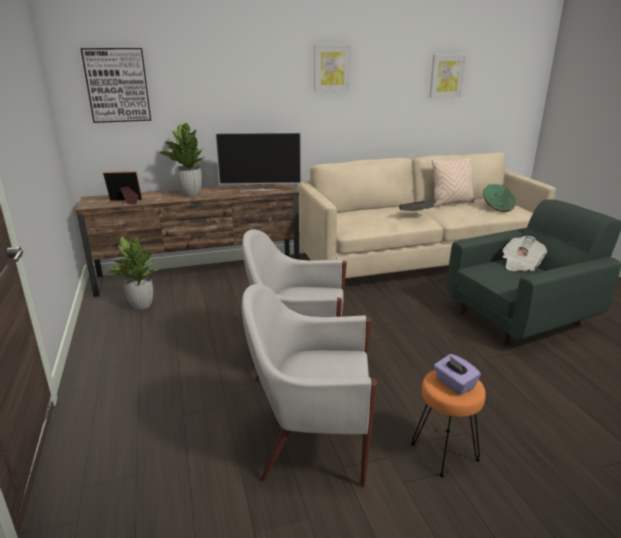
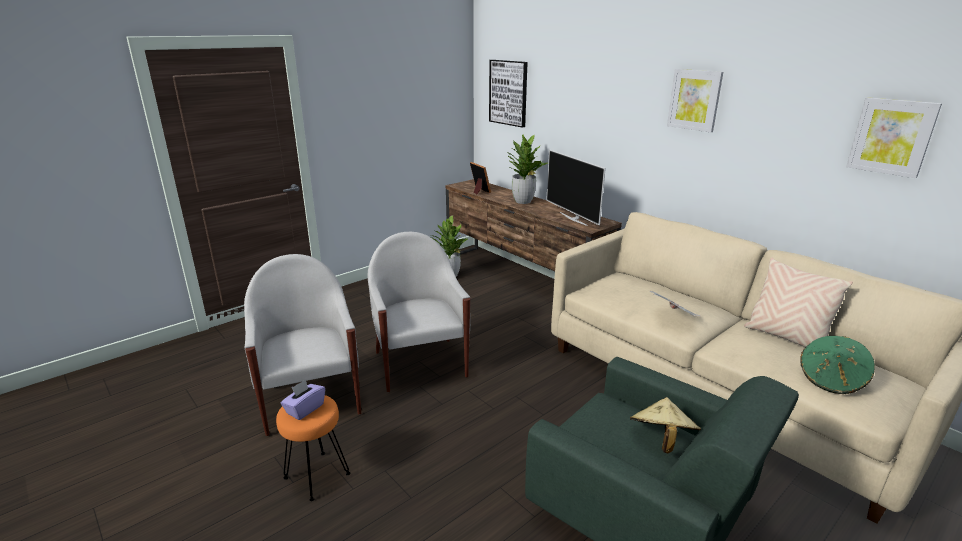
camera: 65 degrees right, 0 degrees up
(520, 264) = (661, 440): newspaper -> beige hat

